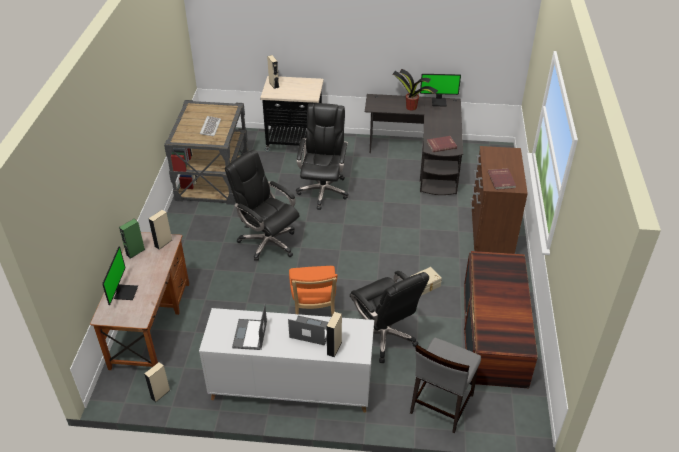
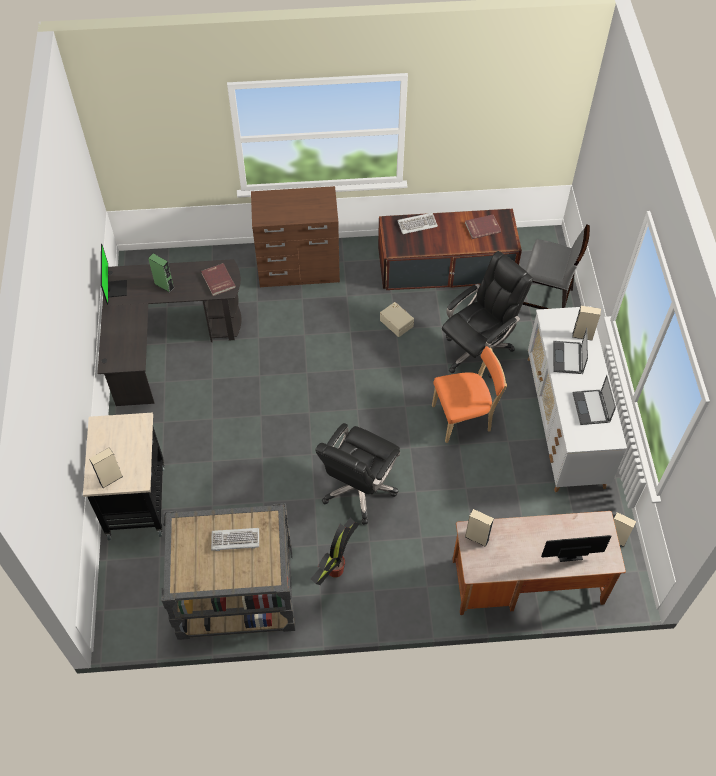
camera: 100 degrees left, 15 degrees up
(135, 252) = (501, 565): green speaker -> green speaker (164, 286)
(250, 335) = (591, 408): laptop -> laptop turned 90 degrees clockwise
(323, 190) = (246, 445): black office chair -> none
(412, 107) = (132, 317): potted plant -> potted plant (336, 569)
(502, 180) = (316, 206): red book -> red book (482, 227)
(513, 279) = (417, 224): none -> keyboard

